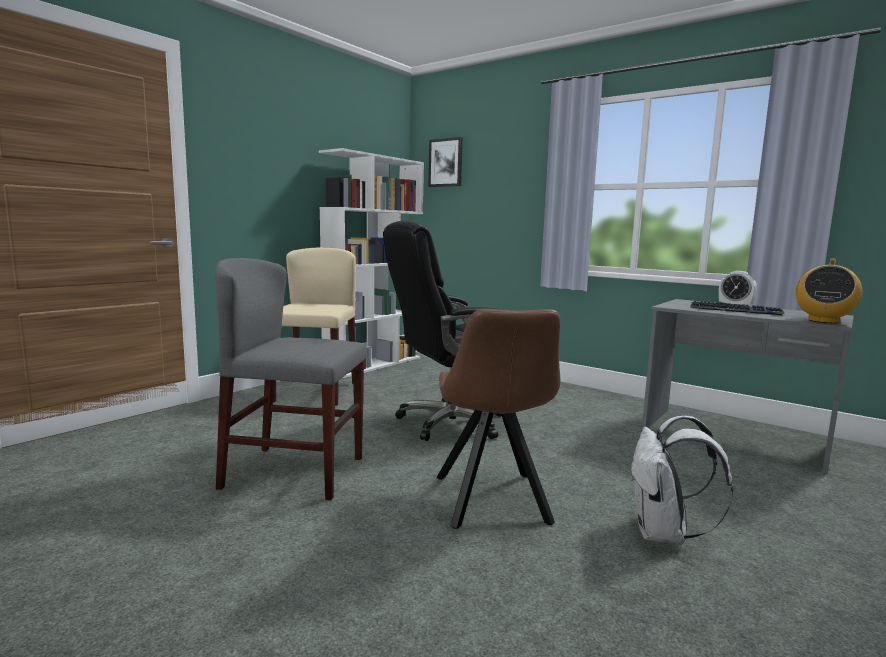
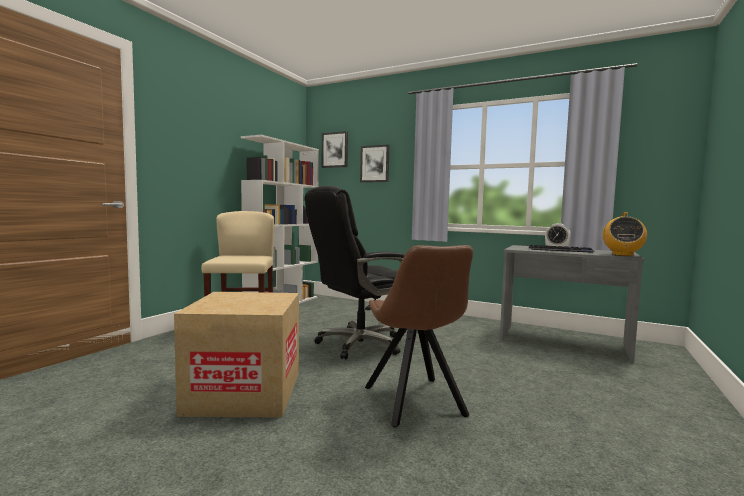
camera: 10 degrees left, 5 degrees down
(294, 472) = (244, 393): grey chair -> cardboard box
(496, 182) = (375, 164): none -> picture
(664, 534) = (550, 416): white backpack -> none

